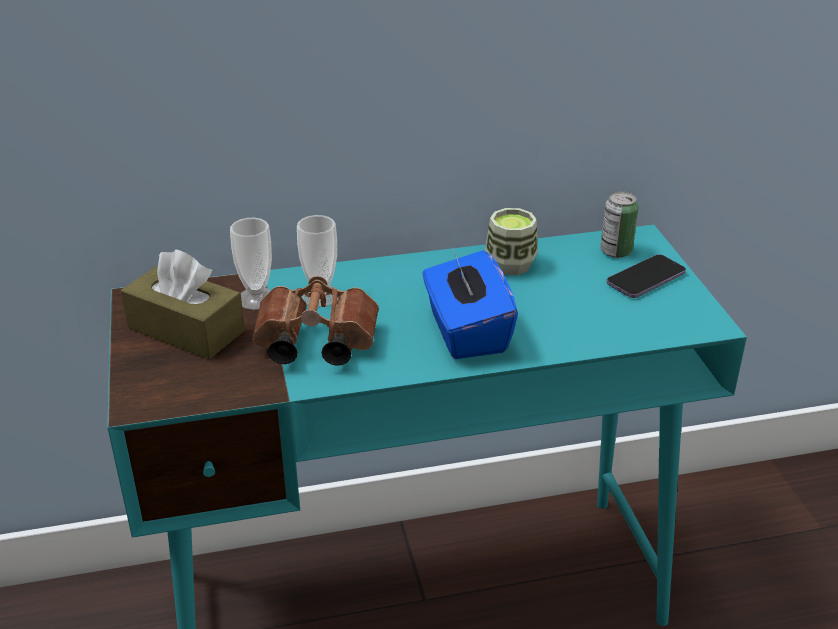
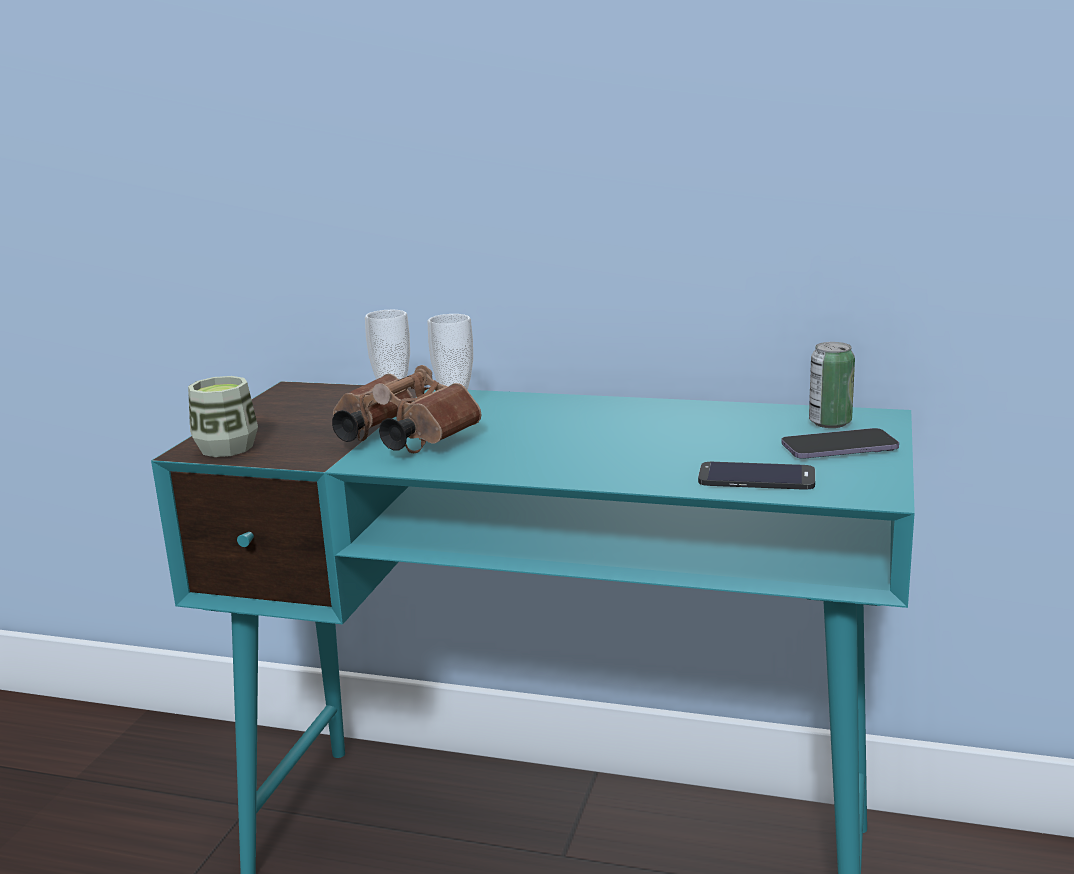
camera: 30 degrees right, 15 degrees down
(186, 329) = (303, 413): brown tissue box -> none
(466, 332) = (566, 455): blue tissue box -> none
(510, 264) = (686, 416): cup -> cup (226, 448)
(622, 325) = (756, 477): none -> phone

